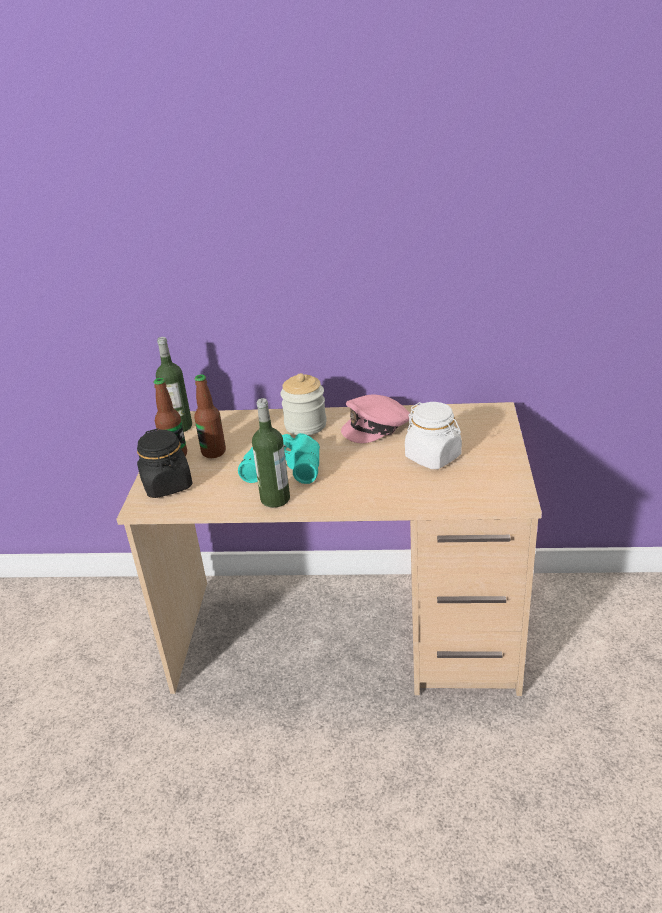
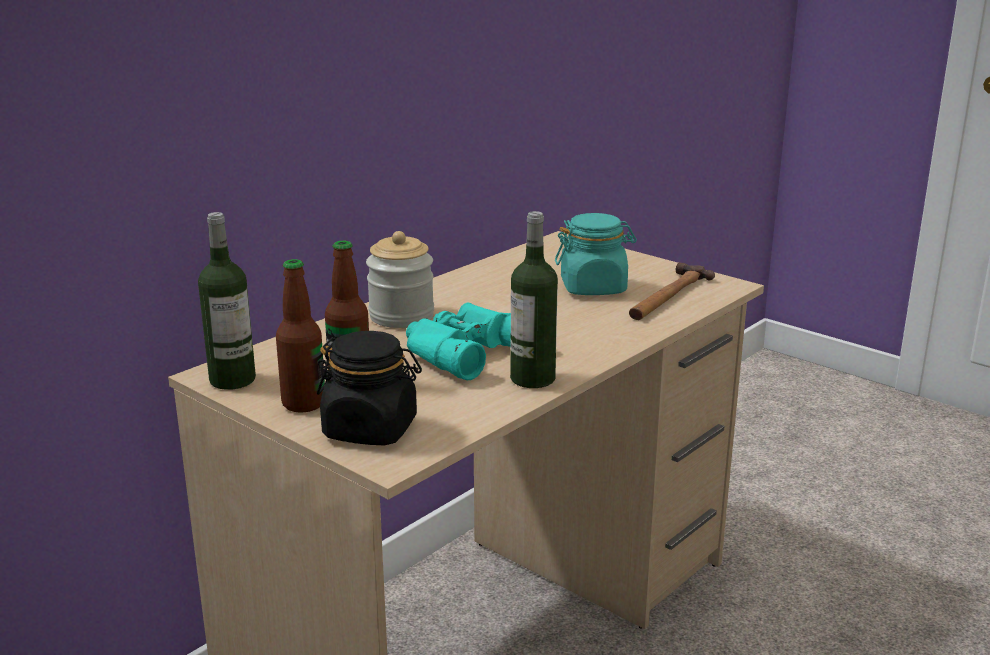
camera: 55 degrees left, 10 degrees down
(377, 426) = (482, 288): pink cap -> none
(433, 457) = (593, 287): white jar -> turquoise jar
(459, 486) = (667, 296): none -> hammer

